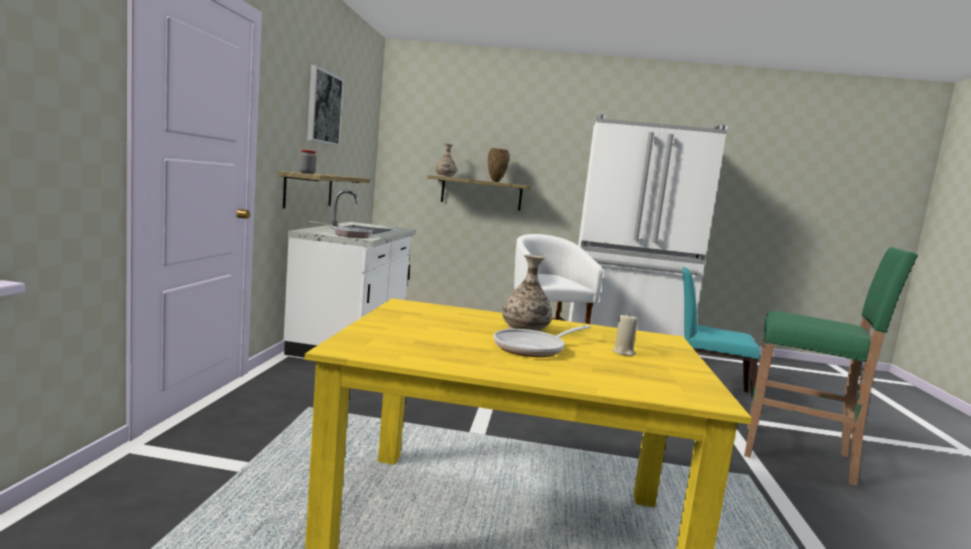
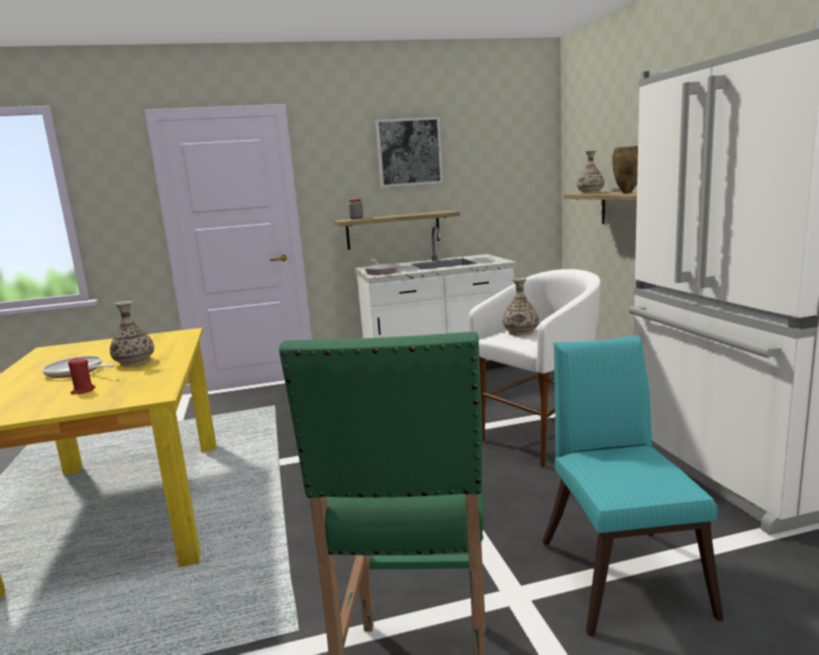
camera: 70 degrees right, 5 degrees up
(554, 279) = (520, 332): none -> vase
(624, 352) = (83, 391): beige candle -> red candle

